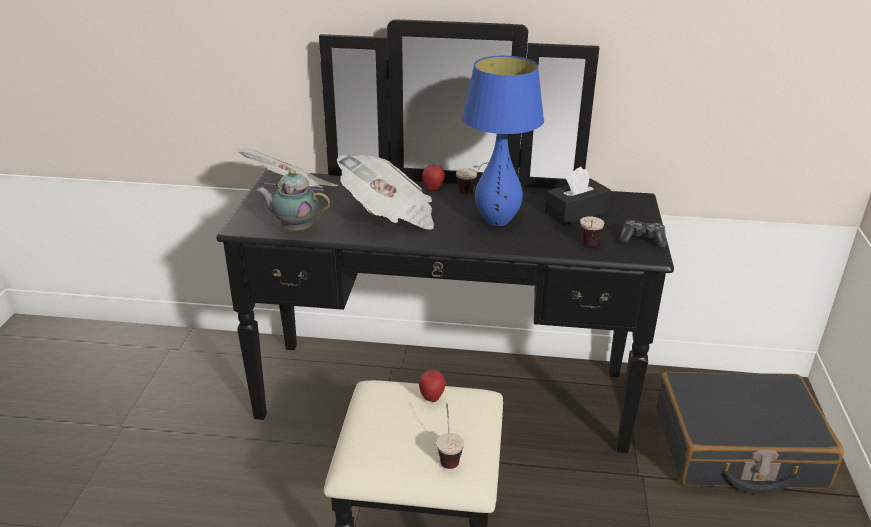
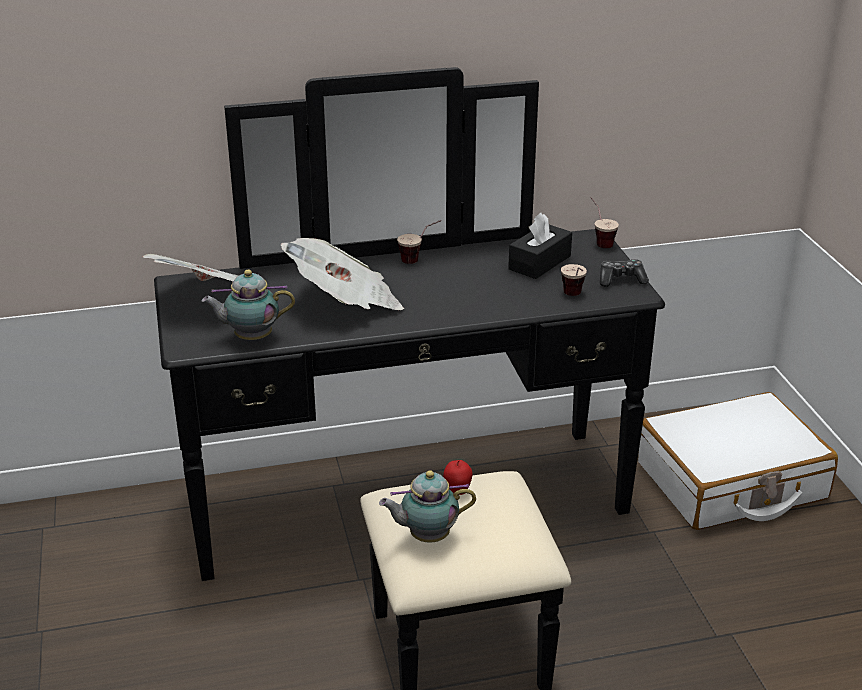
camera: 20 degrees left, 0 degrees up
(381, 432) = (426, 536): none -> teapot
(433, 189) = (372, 264): apple -> none
(448, 454) = (507, 540): cup -> cup (599, 241)
(497, 221) = (464, 287): blue table lamp -> none
(737, 448) = (731, 482): black suitcase -> white suitcase

